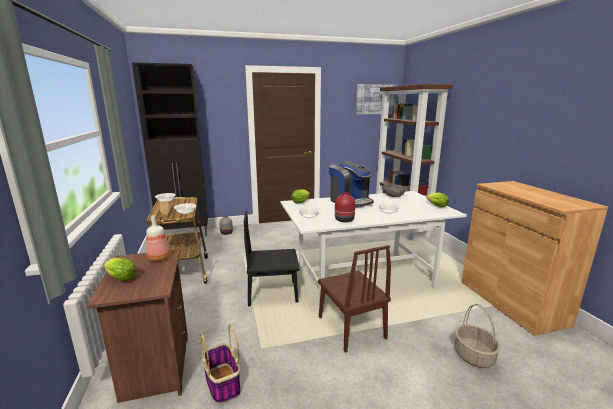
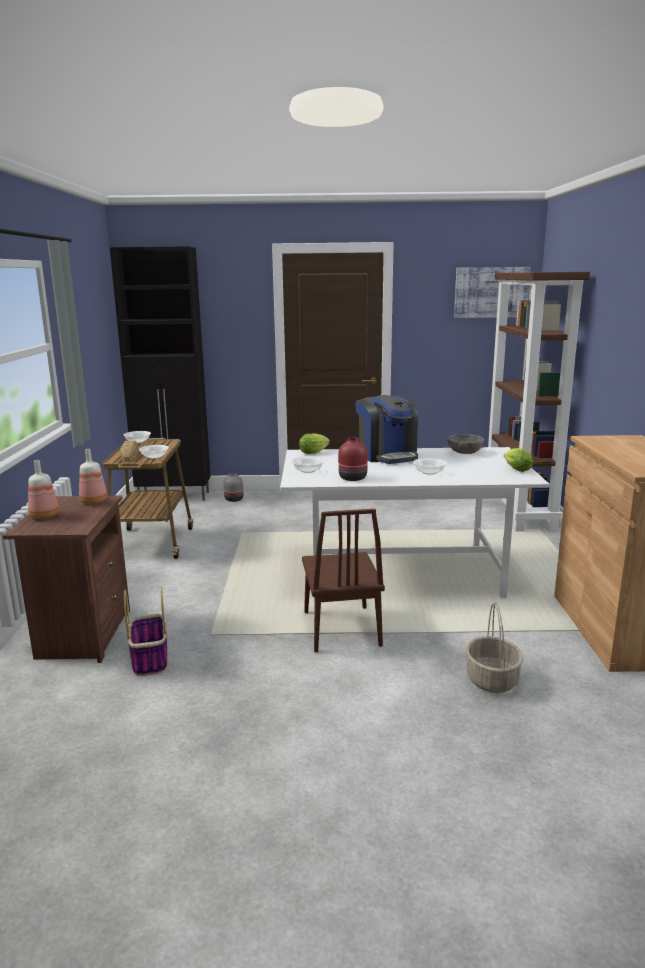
camera: 15 degrees right, 0 degrees up
(120, 278) = (44, 516): lettuce -> bottle
(273, 293) = (259, 579): black chair -> none

